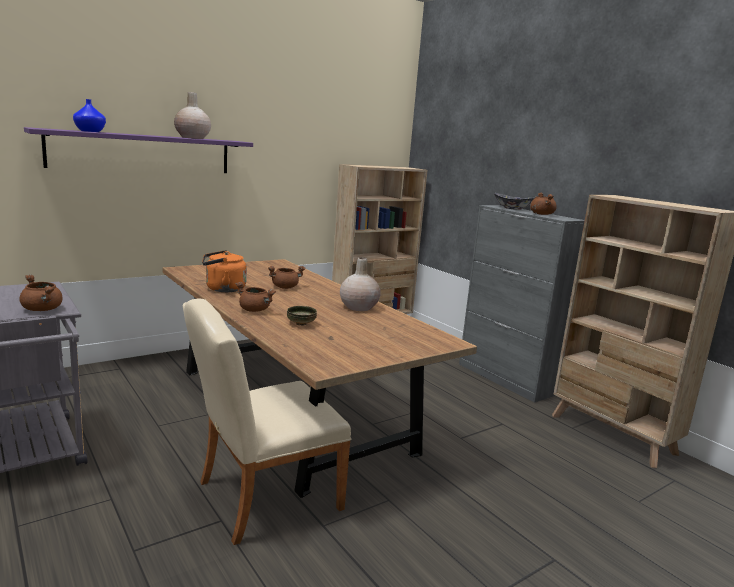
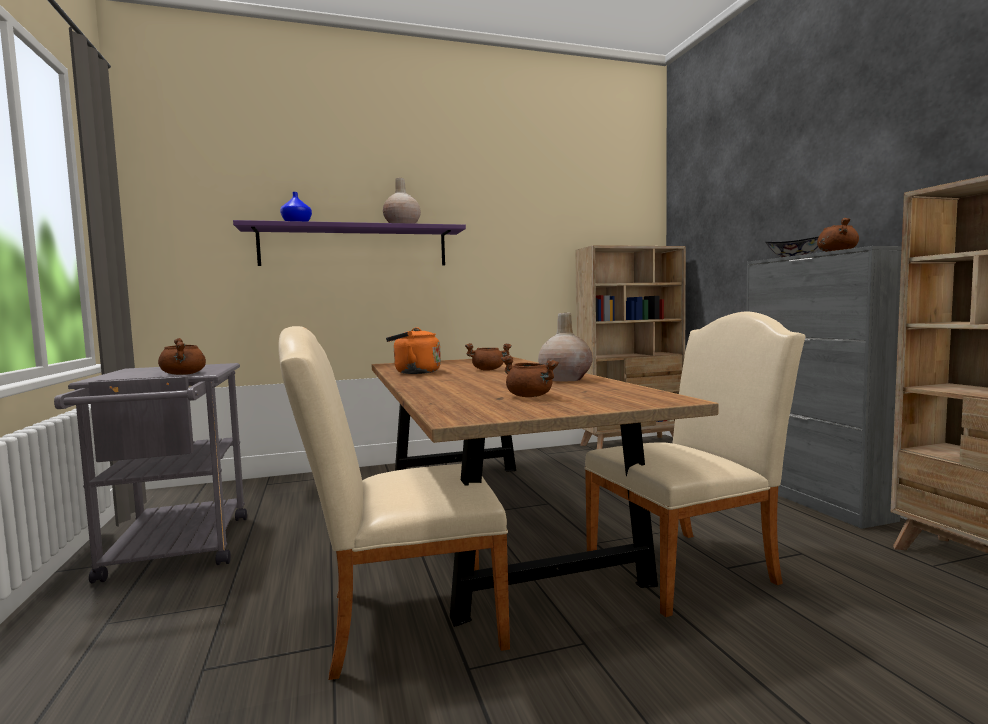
camera: 20 degrees right, 10 degrees down
(255, 310) = (430, 383): brown cooking pot -> brown cooking pot (530, 396)
(301, 324) = (474, 390): bowl -> none
(438, 439) = (689, 567): none -> beige chair

